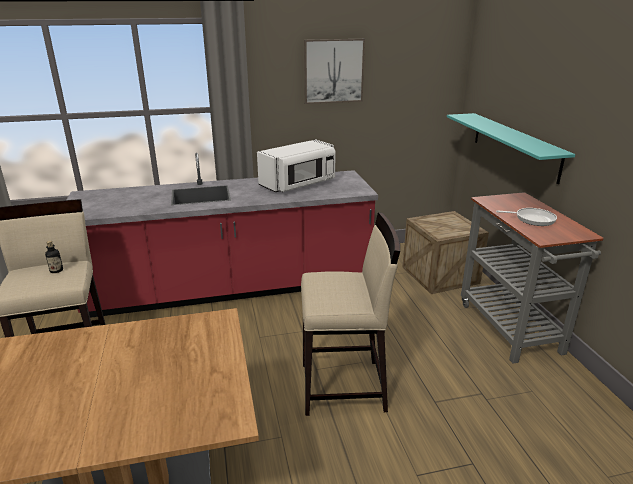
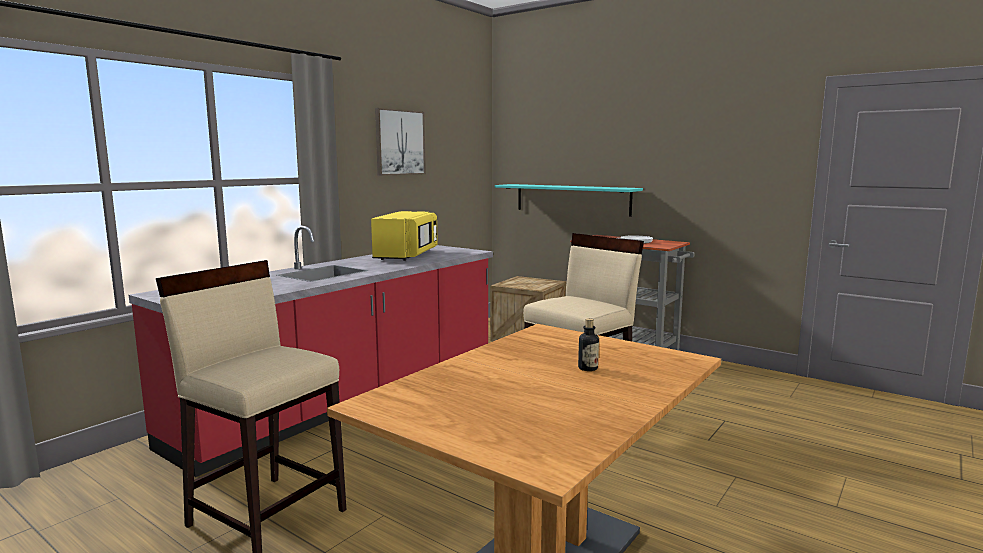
camera: 40 degrees left, 15 degrees down
(56, 270) = (269, 353): bottle -> bottle (588, 368)
(299, 184) = (407, 255): white microwave -> yellow microwave

